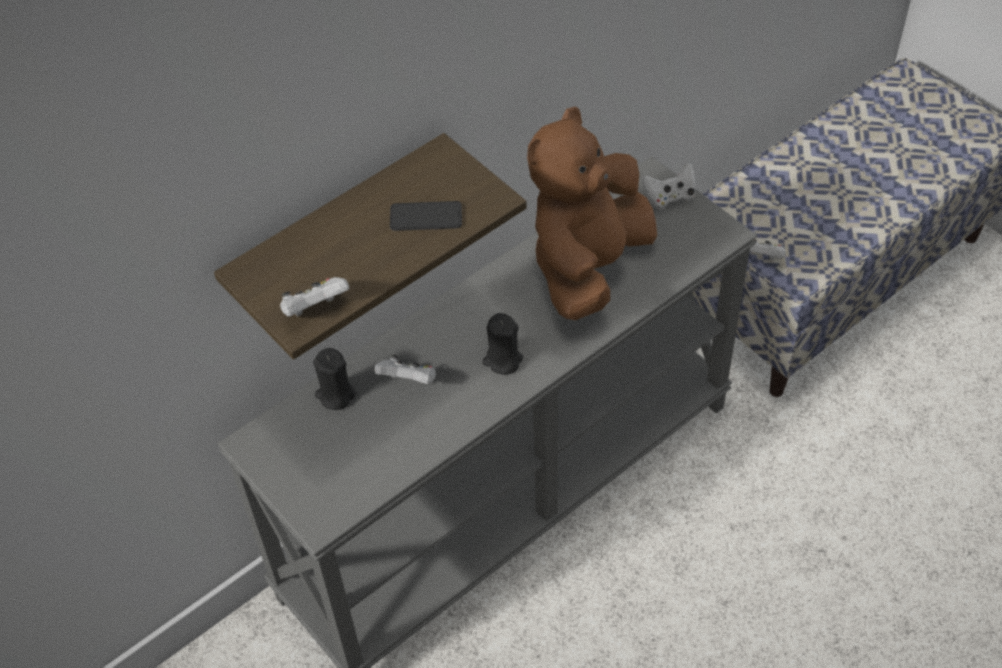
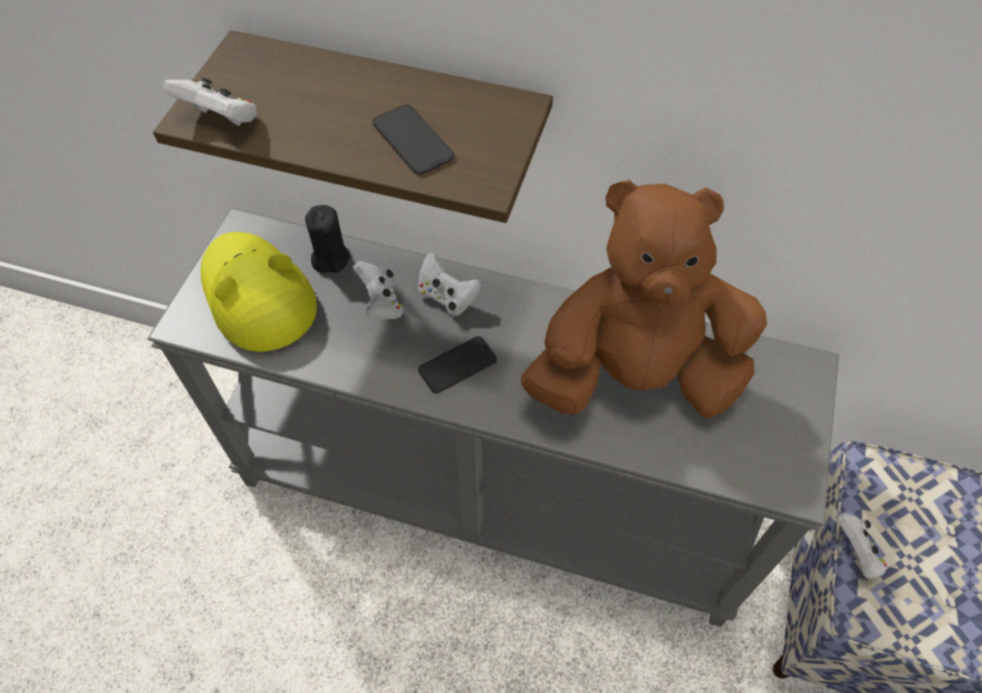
camera: 55 degrees right, 5 degrees up
(333, 460) = (257, 295): none -> yellow hat
(502, 360) = (457, 365): black candle -> phone
(669, 197) = (795, 402): white game controller -> white game controller (447, 297)

